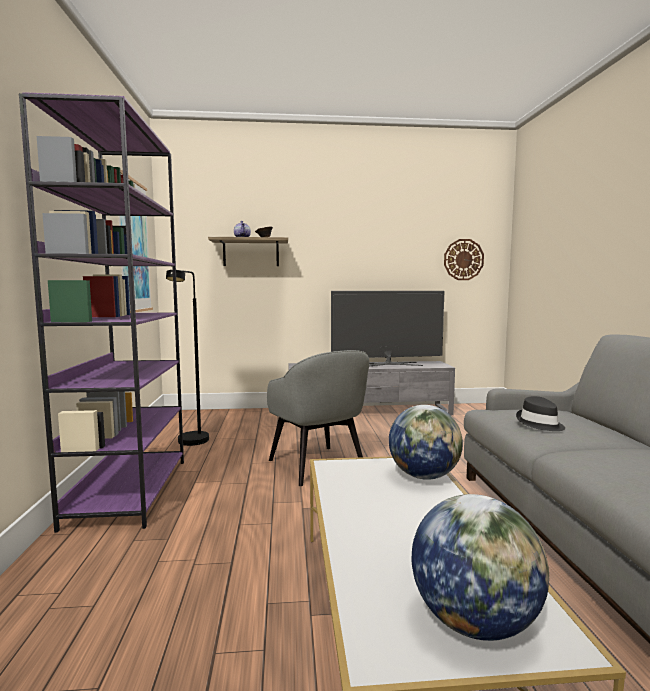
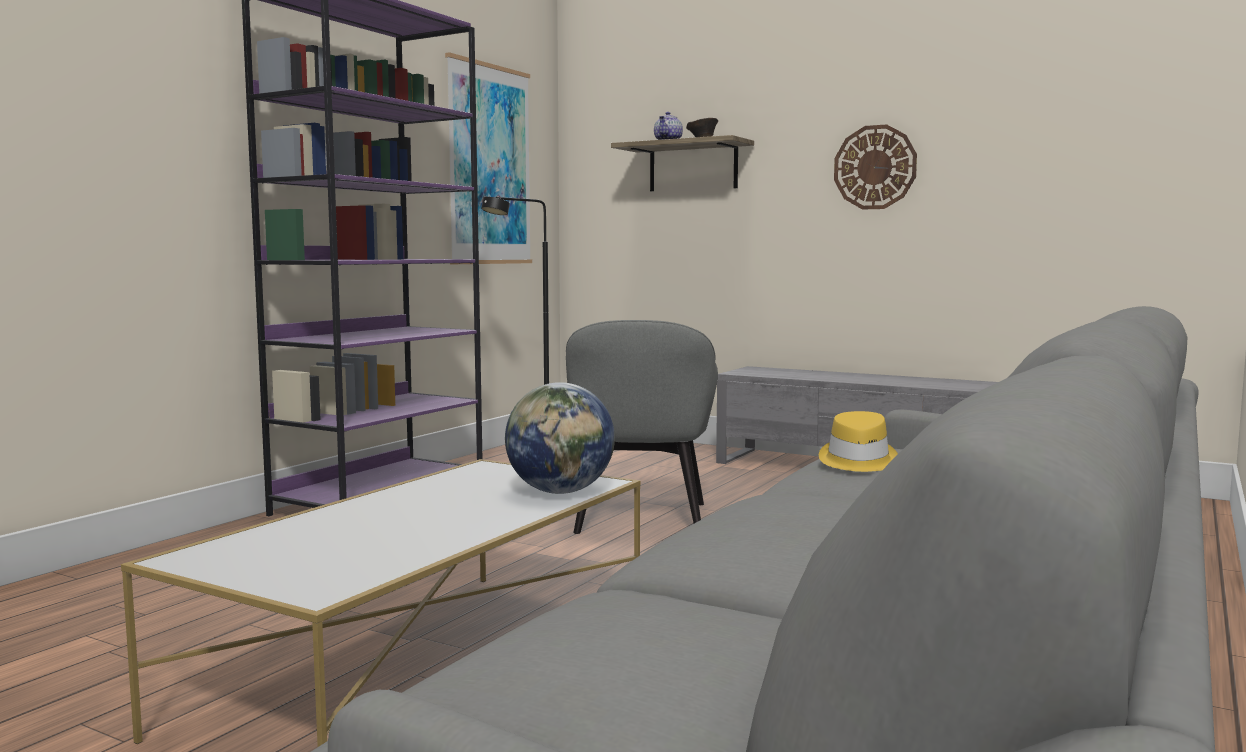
camera: 35 degrees right, 0 degrees up
(388, 364) = (919, 381): television -> none
(463, 259) = (1127, 157): wall clock -> wall clock (875, 167)
(474, 622) = (290, 568): globe -> none
(540, 423) = (857, 461): black hat -> yellow hat

